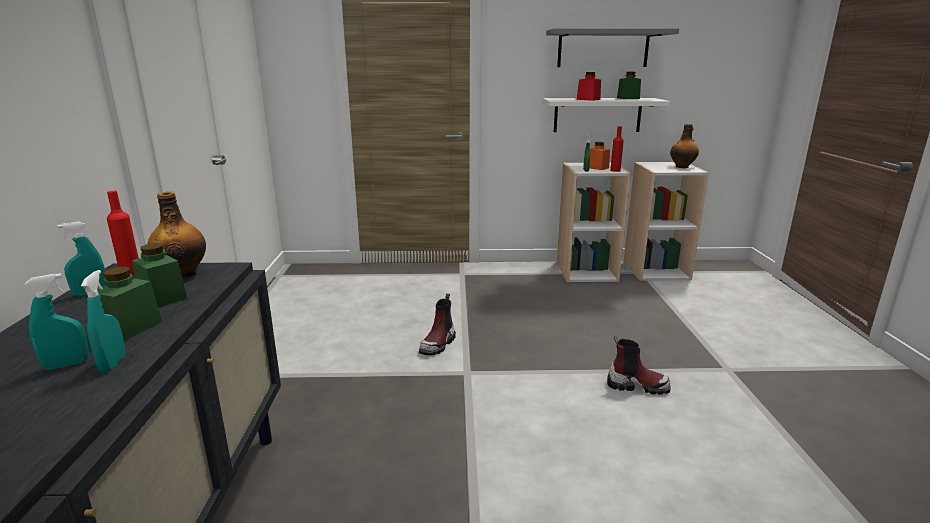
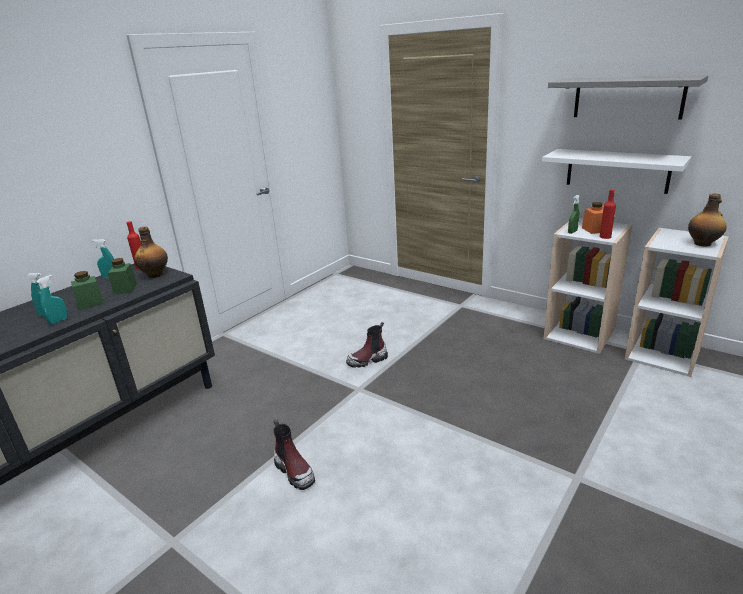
camera: 40 degrees right, 5 degrees up
(588, 99) = (591, 156): red jar -> none
(628, 98) = (649, 156): green jar -> none
(637, 386) = (467, 453): boot -> boot (295, 471)

